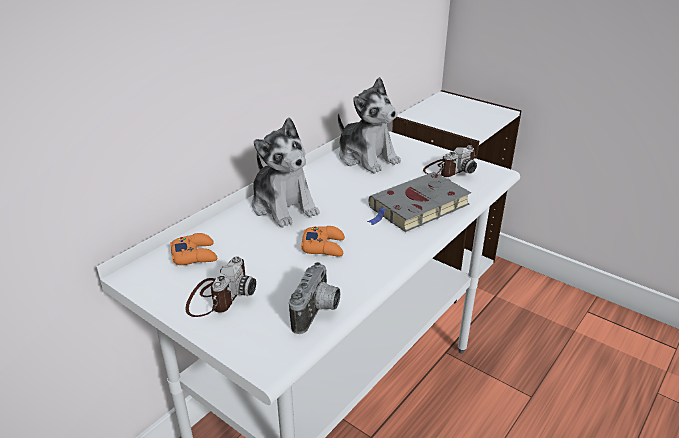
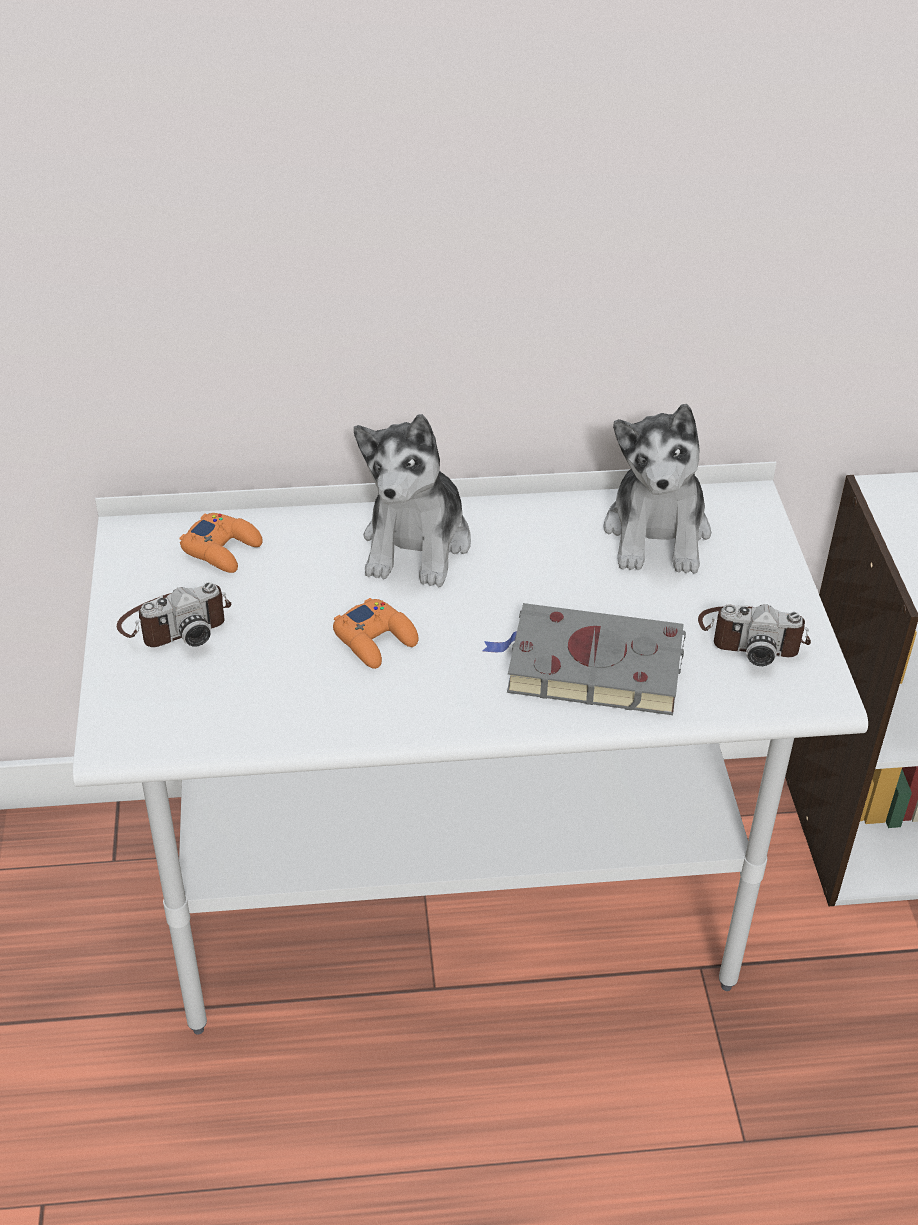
camera: 45 degrees right, 10 degrees up
(318, 313) = (240, 722): camera -> none

